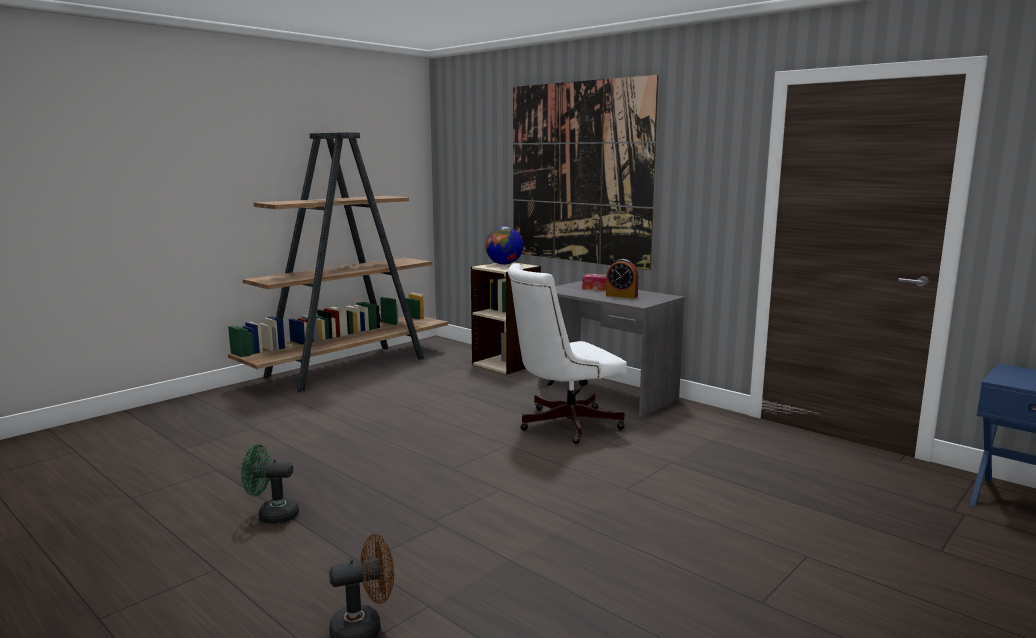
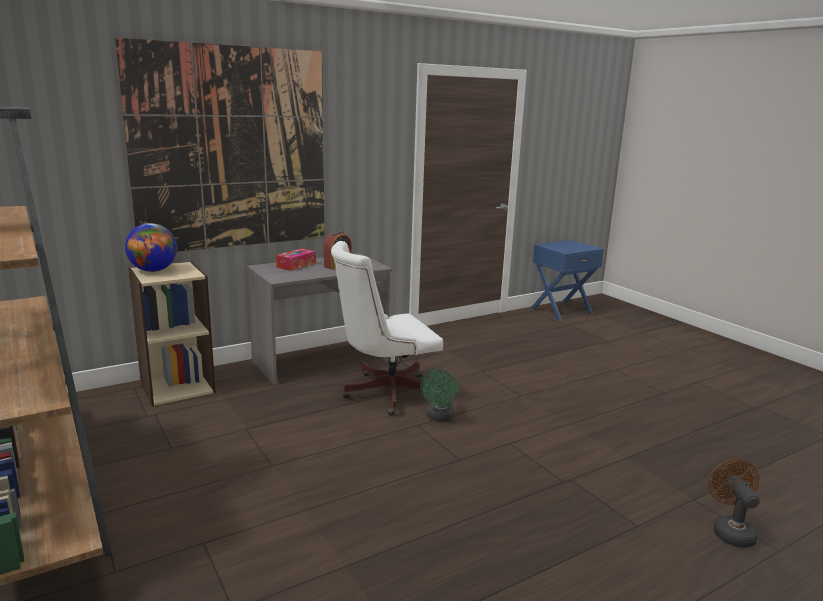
camera: 75 degrees left, 5 degrees up
(271, 515) = (543, 582): green fan -> green fan (439, 417)
(563, 424) = (384, 393): white office chair -> white office chair turned 75 degrees clockwise

